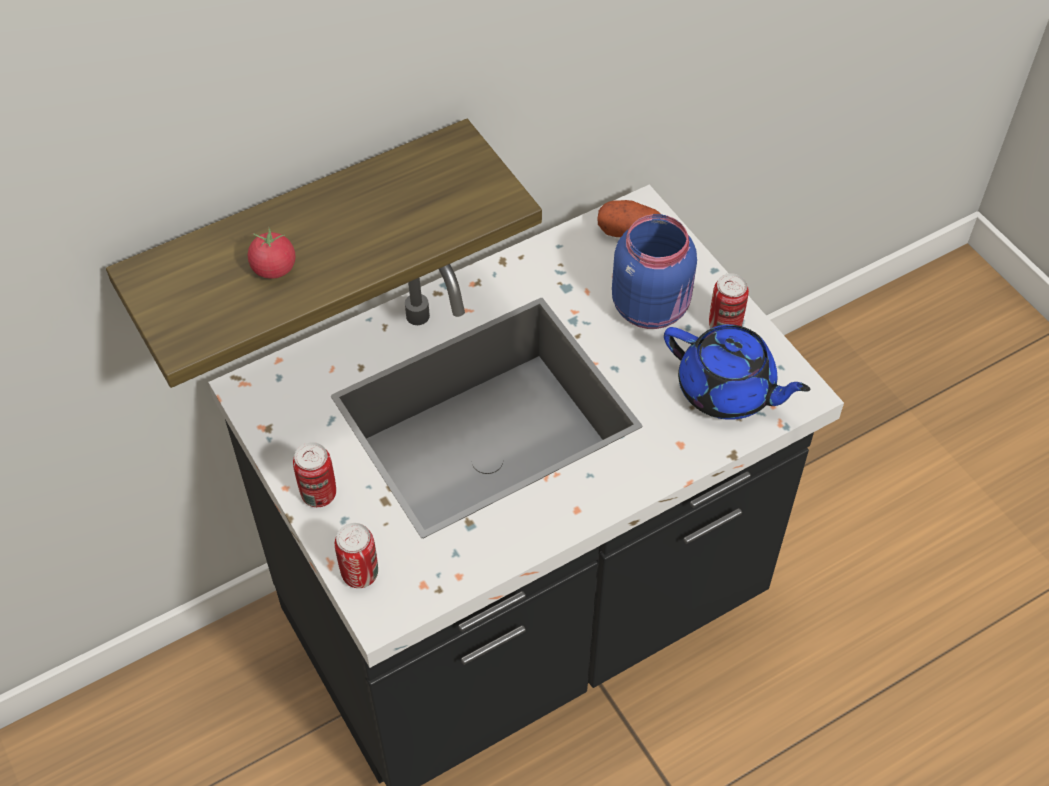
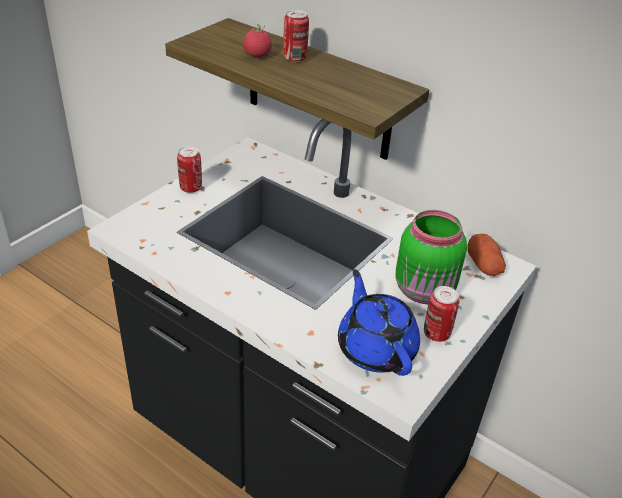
camera: 65 degrees right, 15 degrees down
(360, 574) = (141, 215): can -> can (295, 58)
(652, 306) = (425, 291): blue jar -> green jar
(727, 391) = (376, 348): blue teapot -> blue teapot turned 150 degrees clockwise

